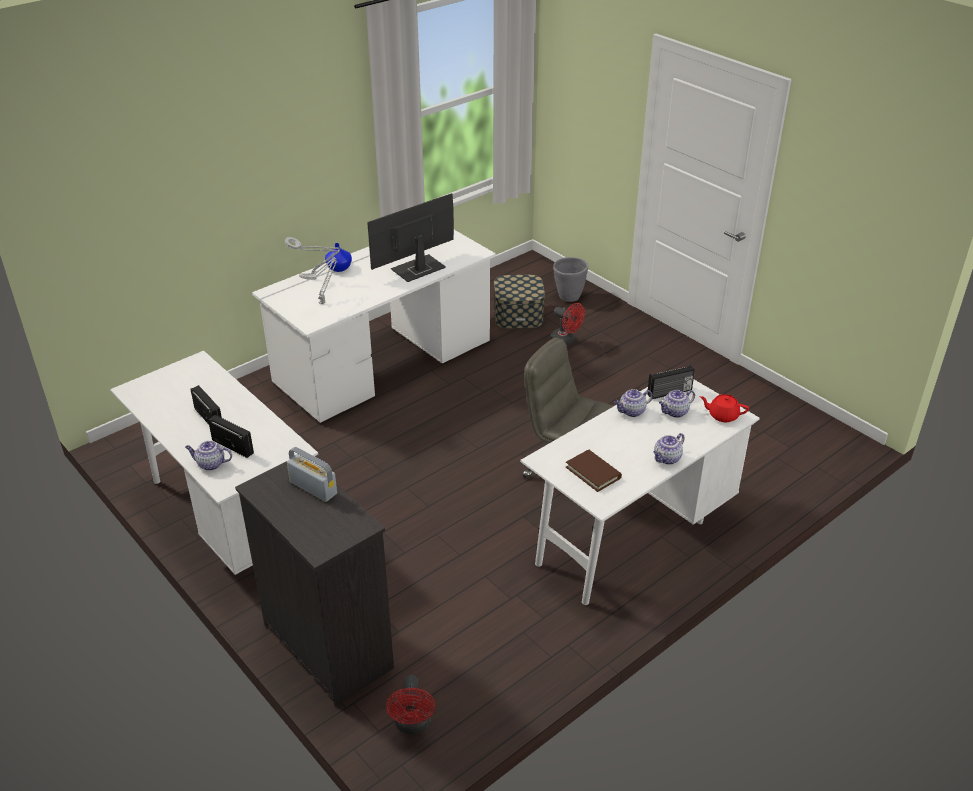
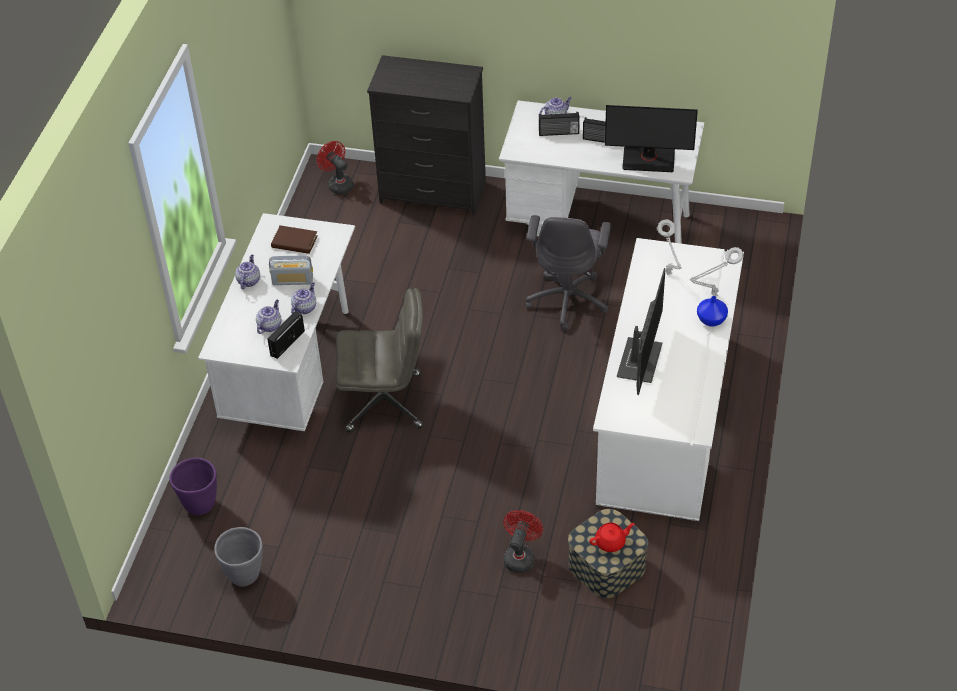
camera: 145 degrees right, 10 degrees up
(203, 383) = (648, 159): none -> monitor
(313, 488) = (436, 88): radio -> radio (293, 280)
(342, 469) = (568, 300): none -> grey office chair
(566, 341) = (520, 556): red fan -> red fan turned 105 degrees clockwise
(568, 297) = (580, 633): grey planter -> grey planter (245, 575)
(722, 415) = (229, 343): red teapot -> red teapot (611, 542)
(782, 473) = (200, 505): none -> purple planter

